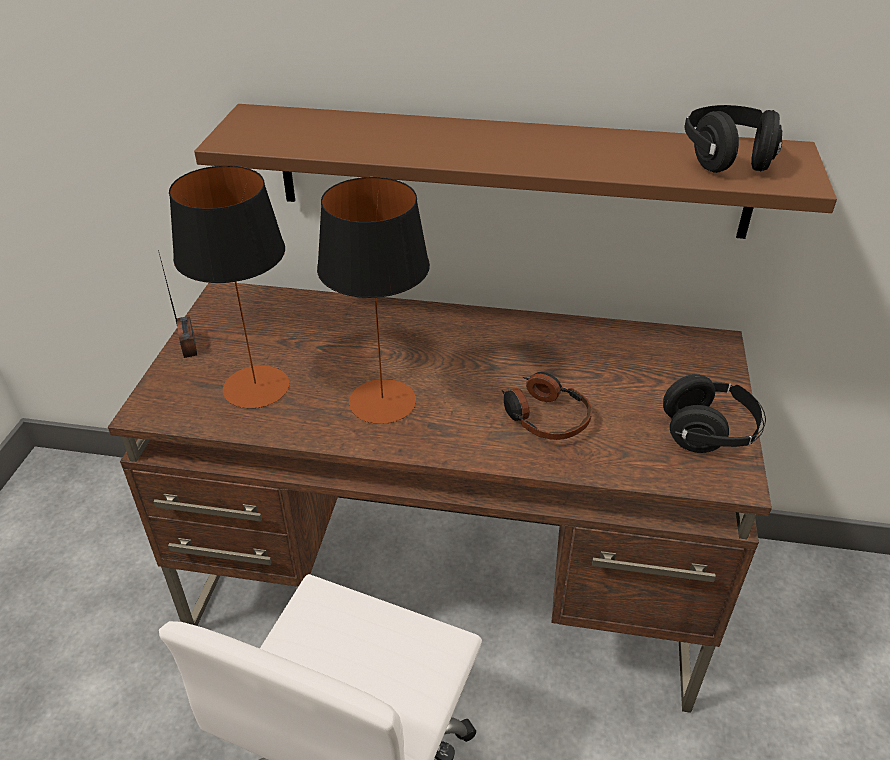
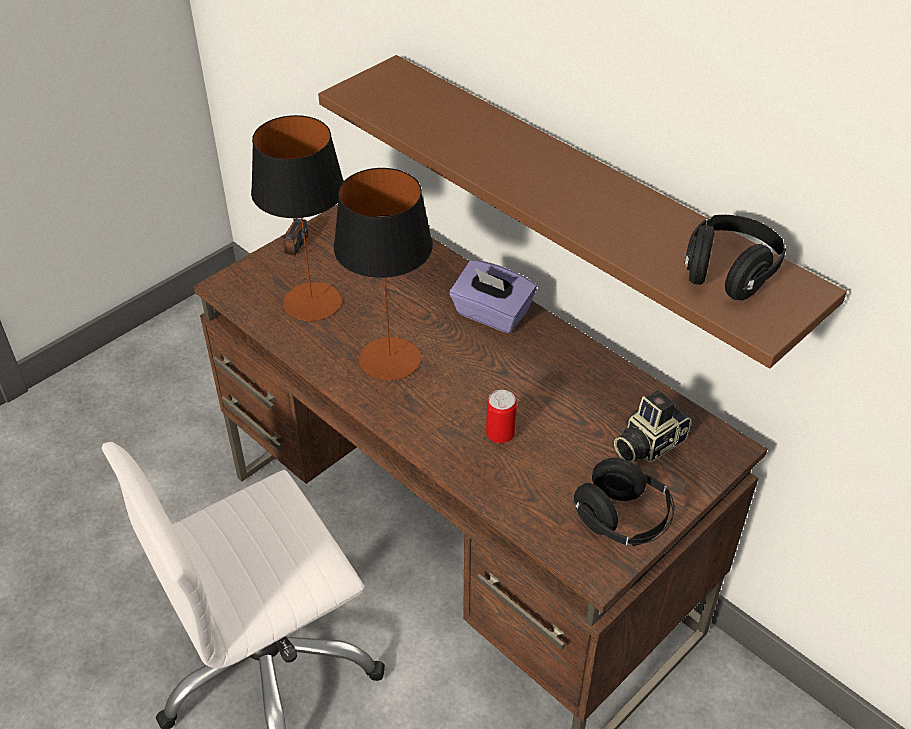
camera: 35 degrees right, 5 degrees up
(434, 328) = (491, 314): none -> purple tissue box
(544, 417) = (500, 435): headphones -> can
(661, 368) = (647, 444): none -> camera

